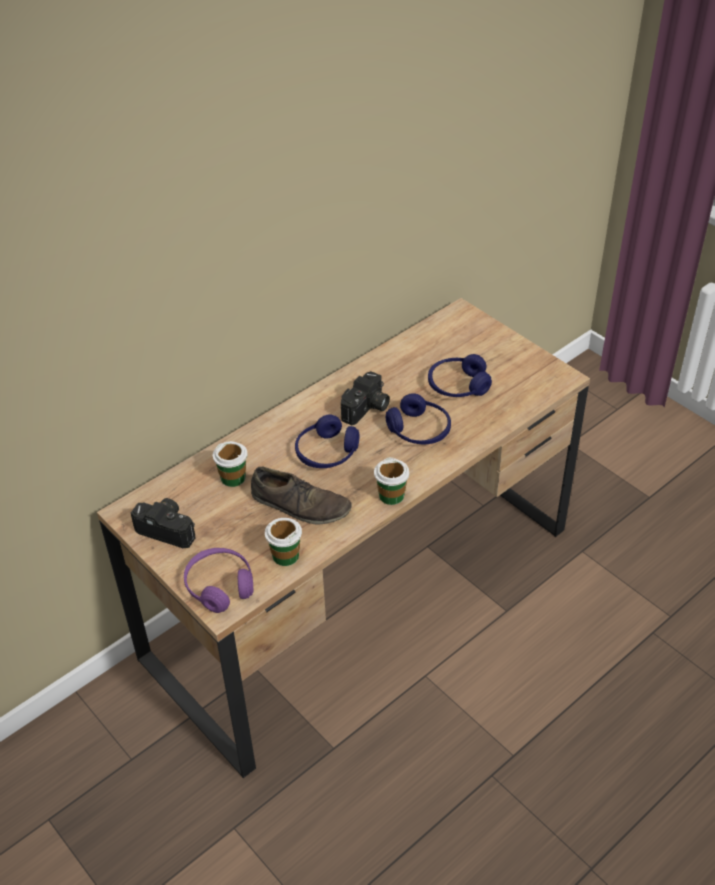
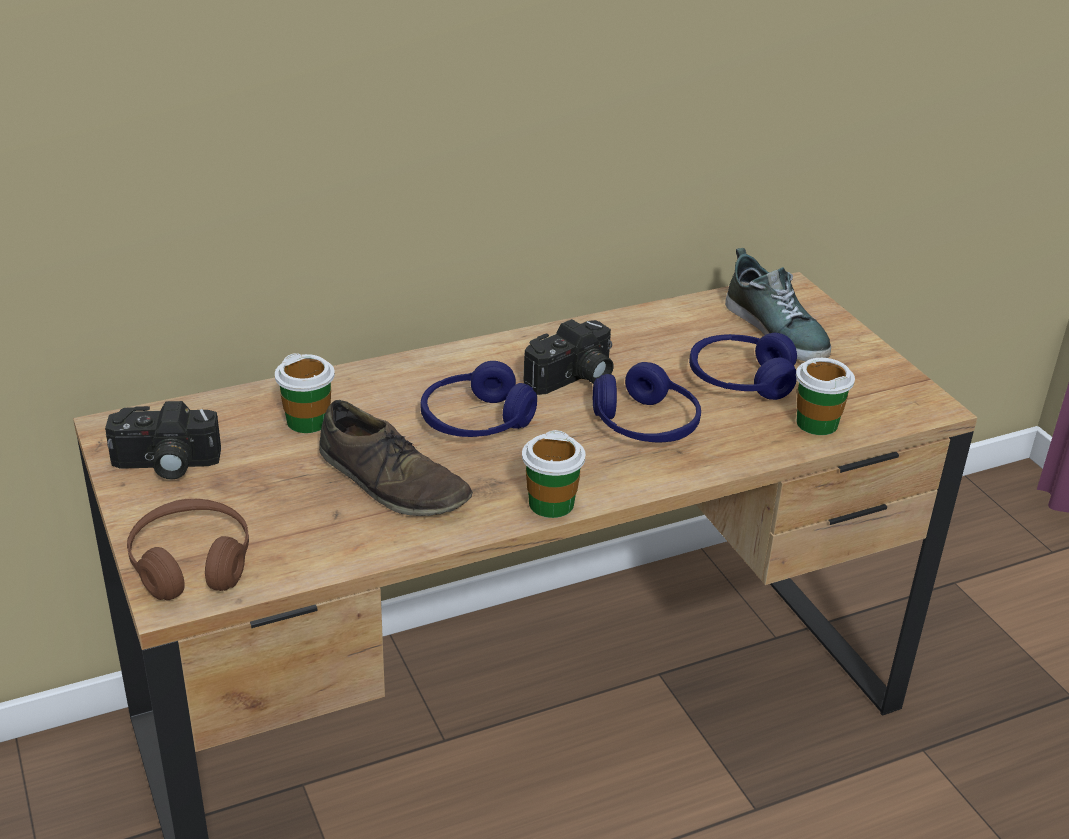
camera: 15 degrees right, 10 degrees down
(169, 529) = (164, 465): camera -> camera turned 135 degrees clockwise
(220, 586) = (191, 563): purple headphones -> brown headphones
(285, 555) = (325, 546): cup -> cup (816, 423)
(464, 344) = (777, 329): none -> shoe

